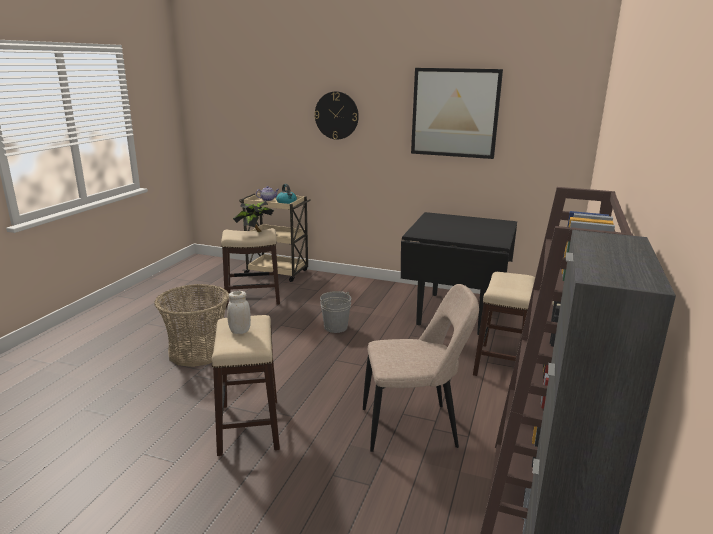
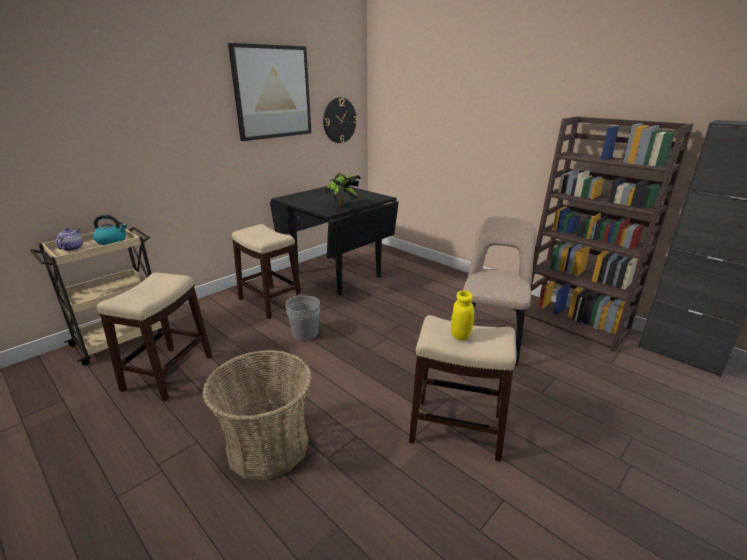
camera: 65 degrees left, 5 degrees up
(240, 331) = (460, 335): white jar -> yellow jar
(255, 232) = (151, 284): potted plant -> potted plant (343, 207)
(336, 115) = (141, 107): wall clock -> wall clock (339, 120)
(501, 363) = (424, 282): stool -> stool (269, 301)

